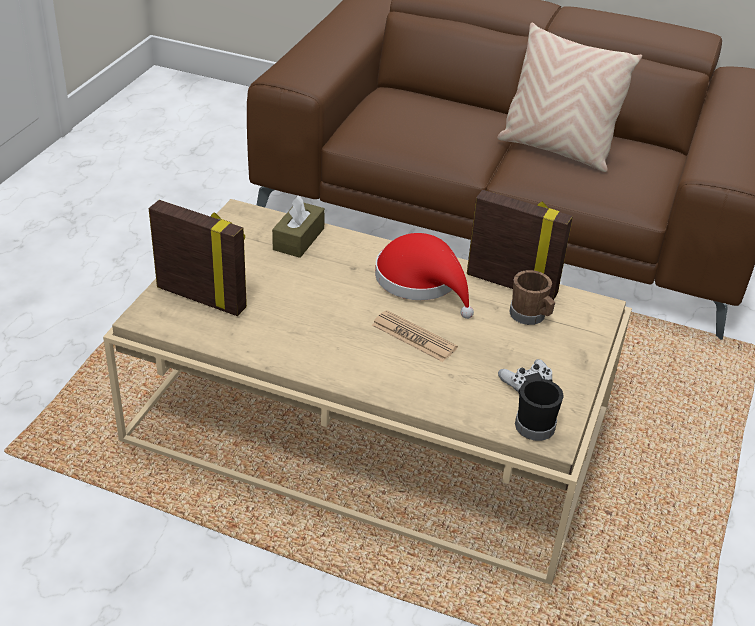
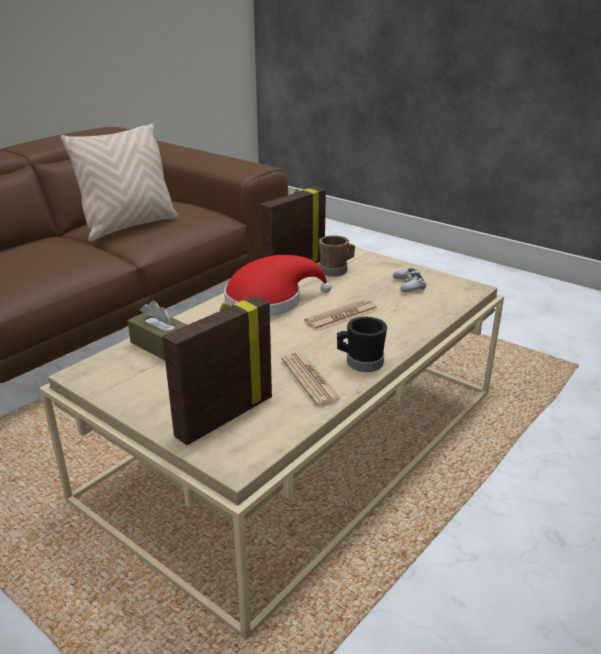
camera: 70 degrees left, 10 degrees down
(276, 335) = (310, 380): none -> newspaper
(533, 423) = (455, 291): black mug -> black mug (360, 362)

